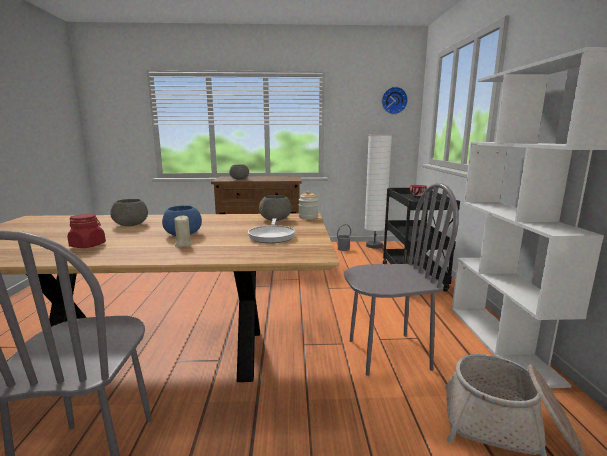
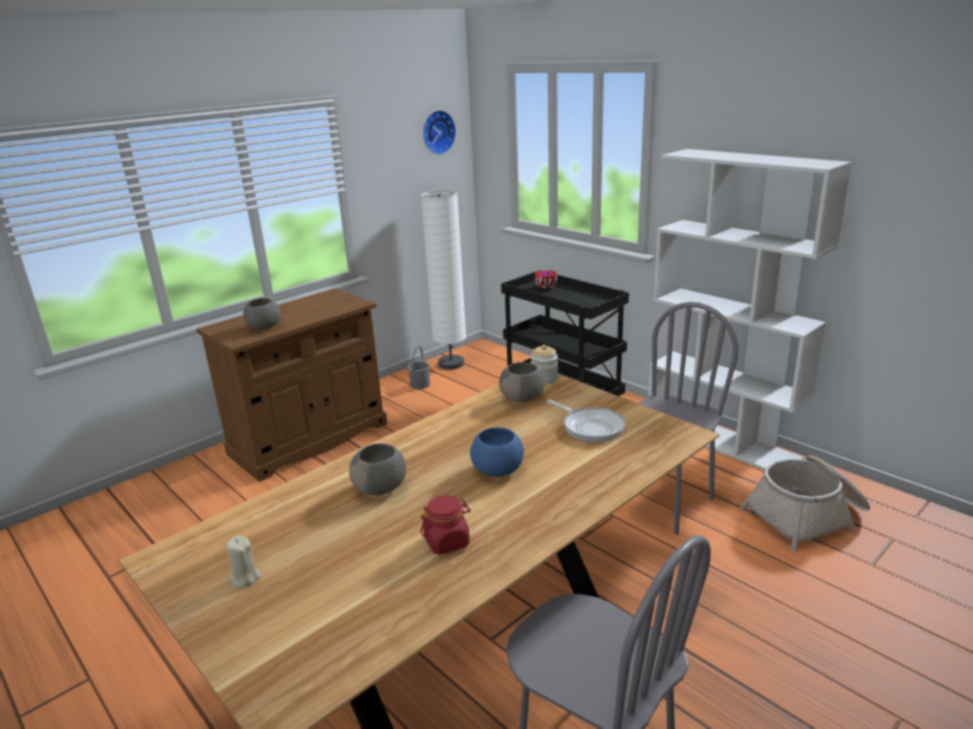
camera: 40 degrees left, 10 degrees up
(183, 244) = (543, 483): beige candle -> beige candle (245, 578)

